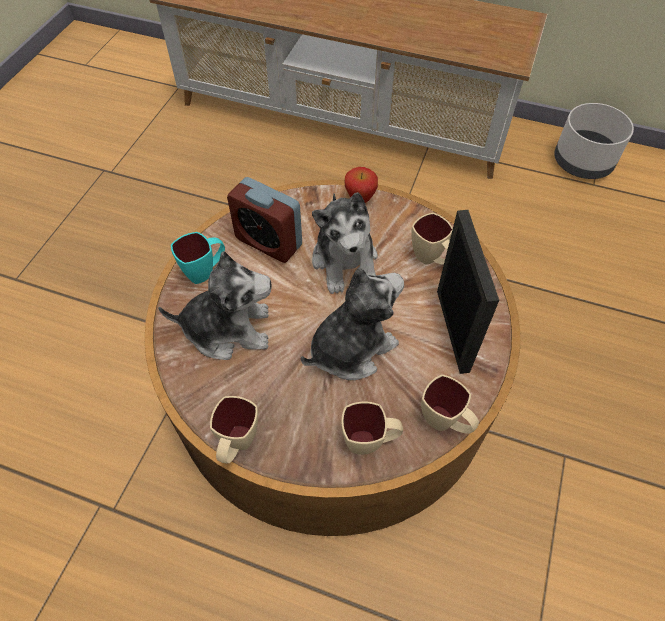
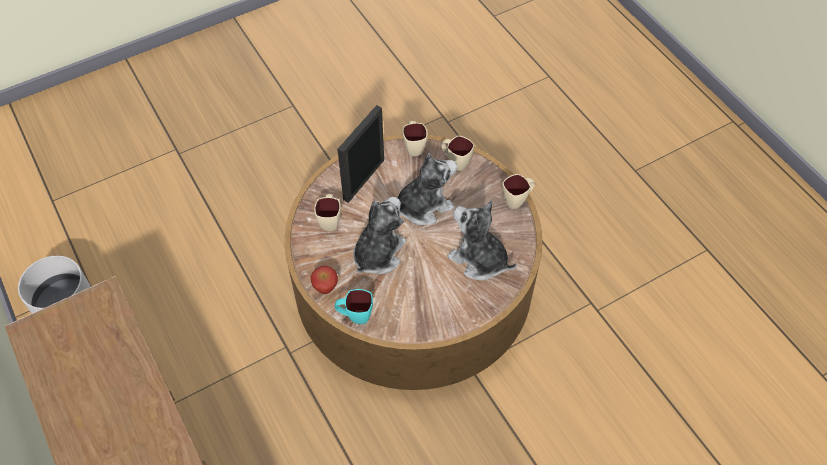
camera: 140 degrees left, 0 degrees up
(205, 271) = (465, 305): turquoise mug -> turquoise mug (355, 316)
(268, 242) = (410, 299): alarm clock -> none
(351, 347) = (423, 206): plush toy -> plush toy turned 150 degrees clockwise

